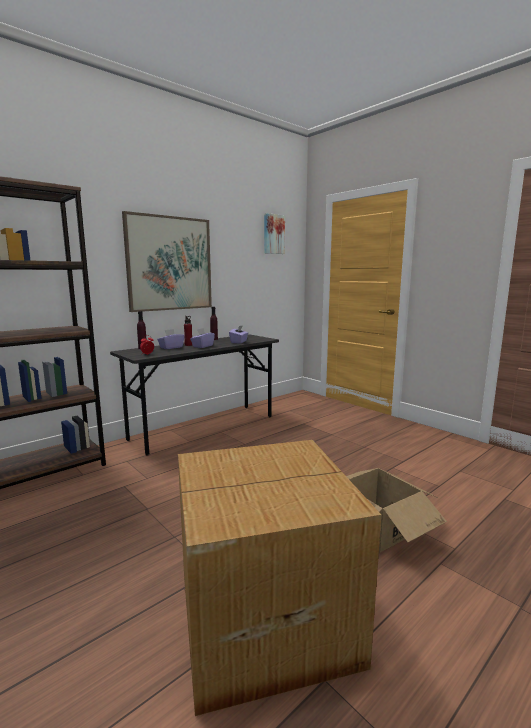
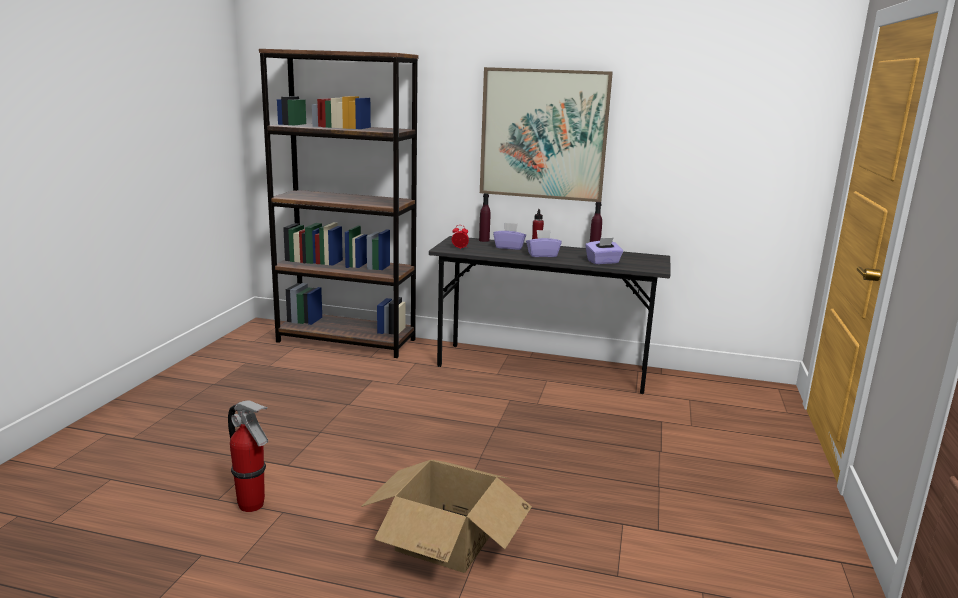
camera: 55 degrees right, 5 degrees up
(261, 615) = (252, 506): cardboard box -> fire extinguisher
(273, 234) = (756, 89): picture -> none

